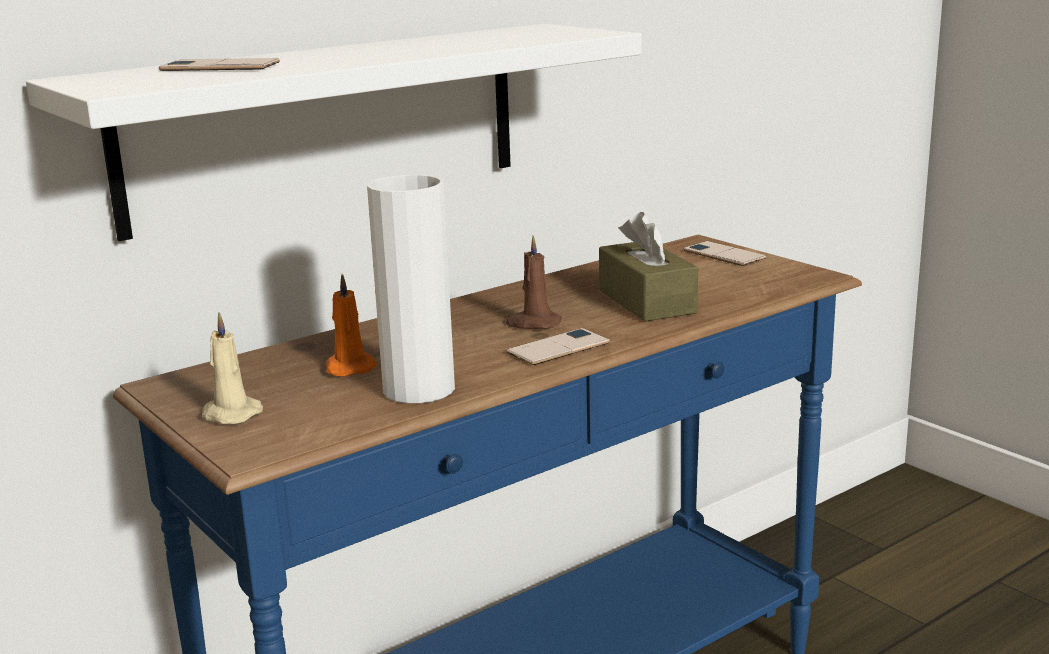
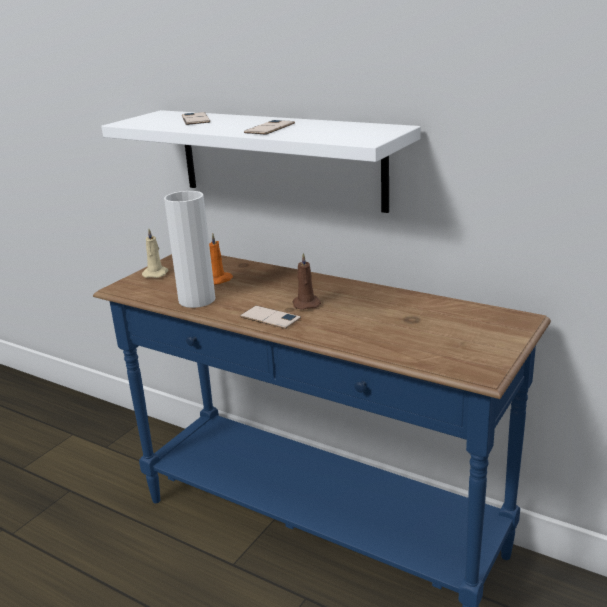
camera: 70 degrees right, 5 degrees up
(646, 301) = (368, 325): brown tissue box -> none
(723, 254) = (499, 332): phone -> phone (270, 128)

